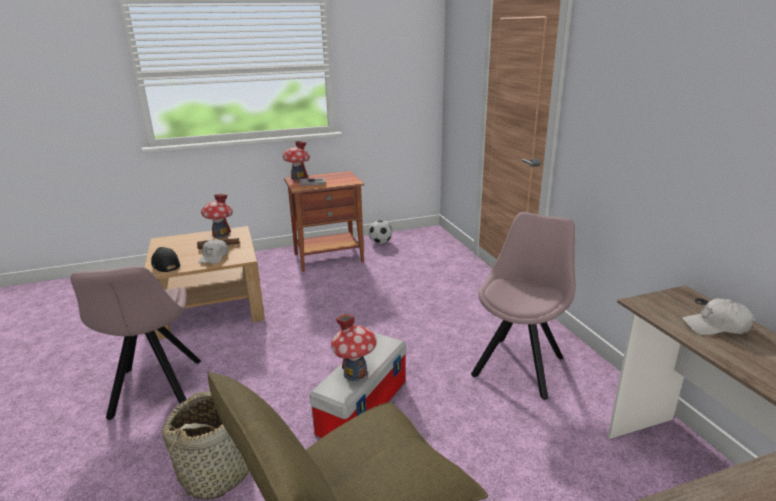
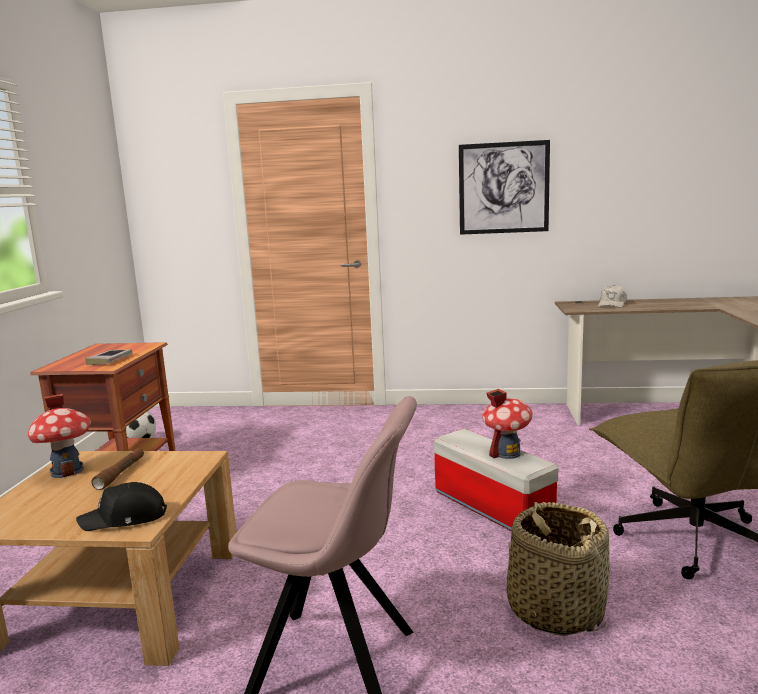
camera: 65 degrees left, 10 degrees down
(214, 257) = (162, 478): white cap -> none
(298, 178) = (57, 365): toy house -> none
(519, 366) = (475, 431): pink chair -> none
(666, 114) = (503, 188): none -> picture

